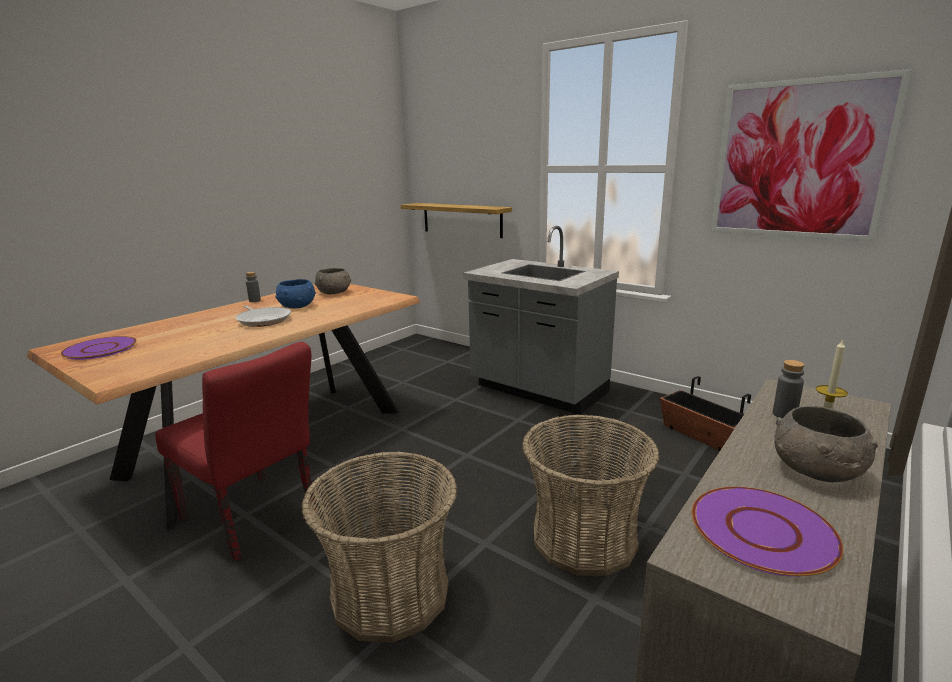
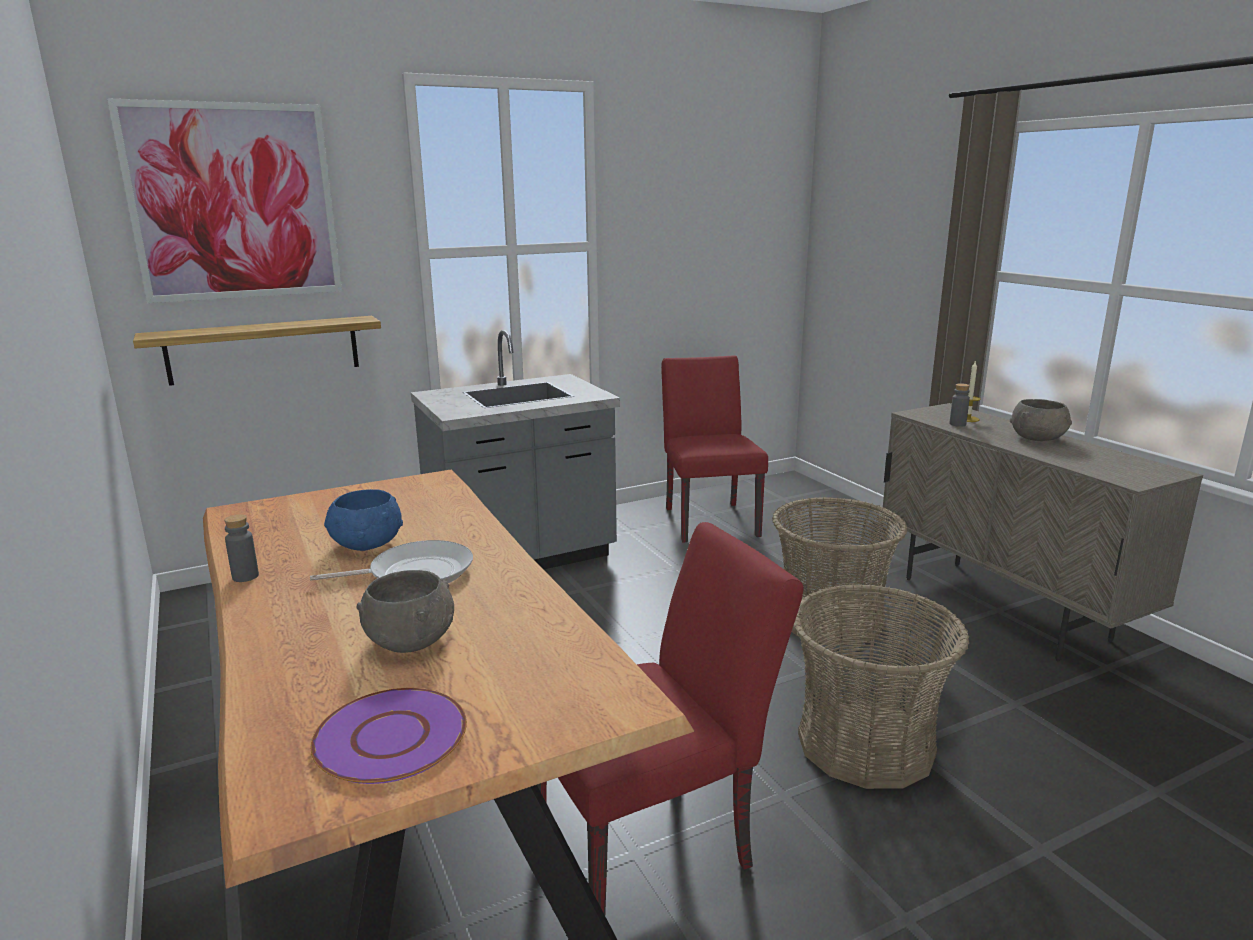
camera: 65 degrees left, 0 degrees up
(334, 292) = (320, 512): grey bowl -> grey bowl (411, 640)
(702, 435) = (709, 518): planter -> red chair
(762, 531) = (1105, 463): purple plate -> none
(799, 160) = (703, 234): picture -> picture (234, 202)

